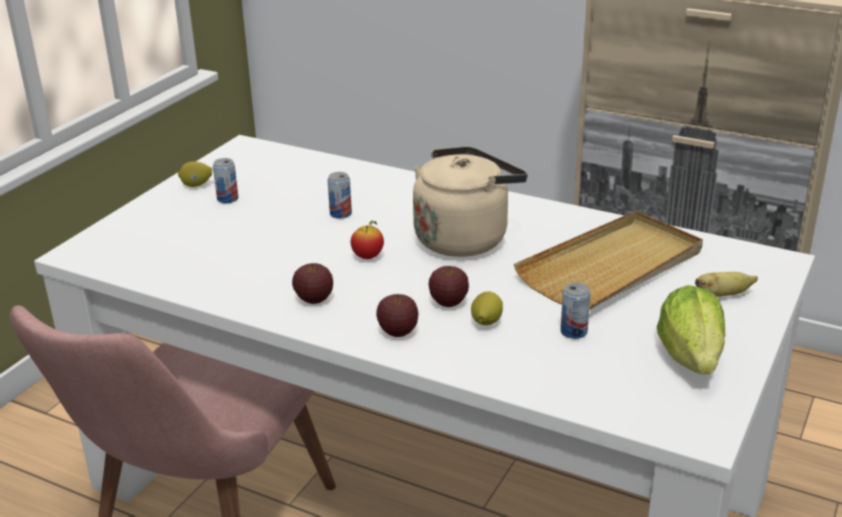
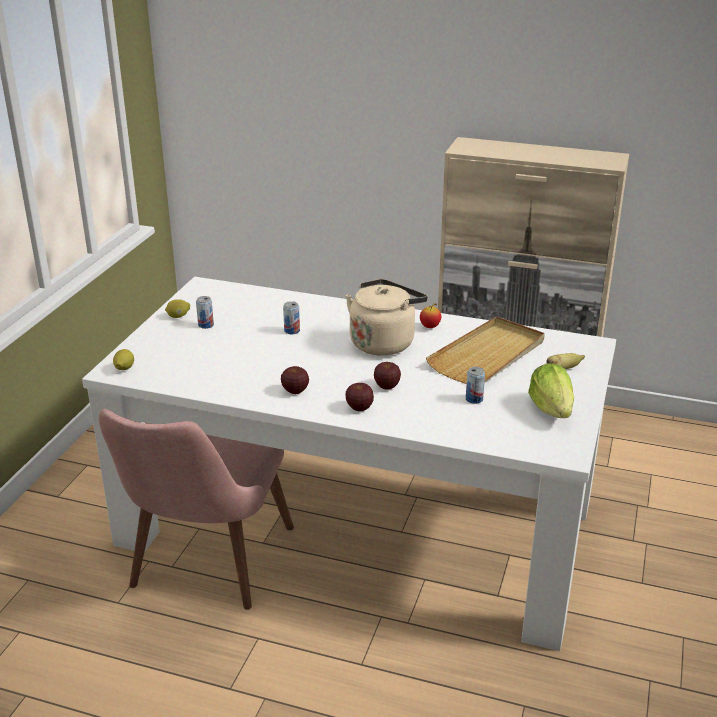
camera: 10 degrees left, 0 degrees up
(368, 257) = (322, 359): apple -> apple (430, 327)
(486, 322) = (415, 397): lemon -> lemon (124, 368)

